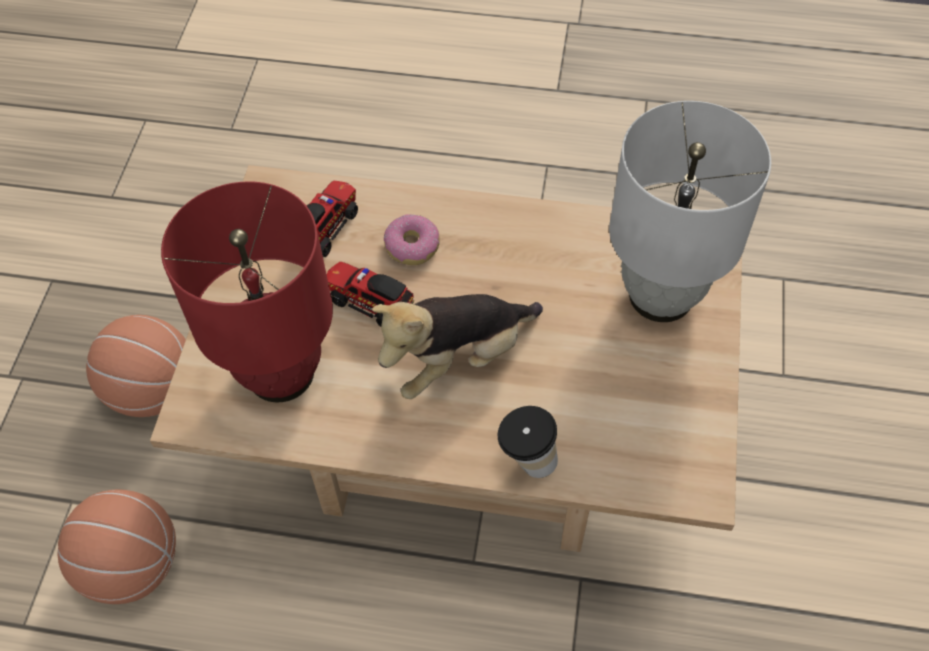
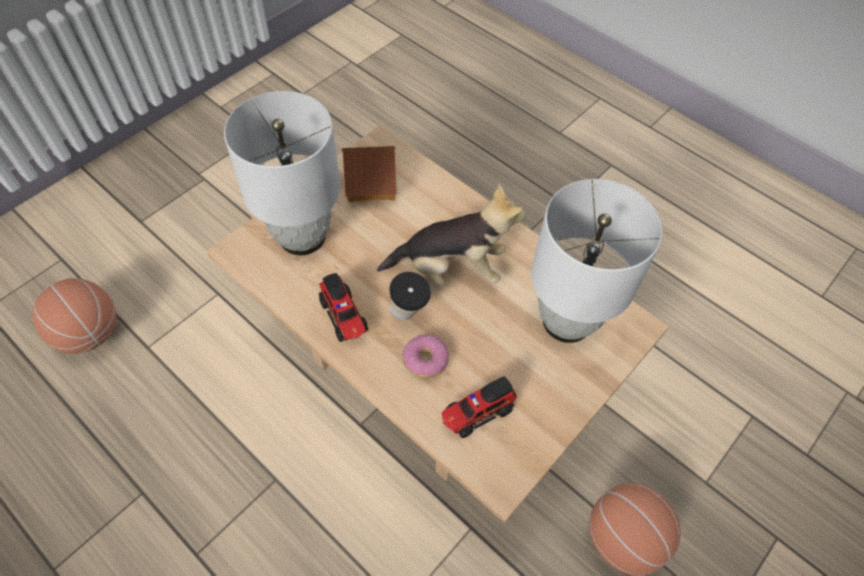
camera: 150 degrees left, 0 degrees up
(133, 565) = (674, 413): basketball -> basketball (89, 333)
(281, 373) = (566, 321): red table lamp -> white table lamp
(370, 302) = (481, 335): toy truck -> toy truck (344, 318)
(527, 462) = (455, 198): cup -> cup (409, 314)
(656, 417) = (370, 181): none -> toy house

